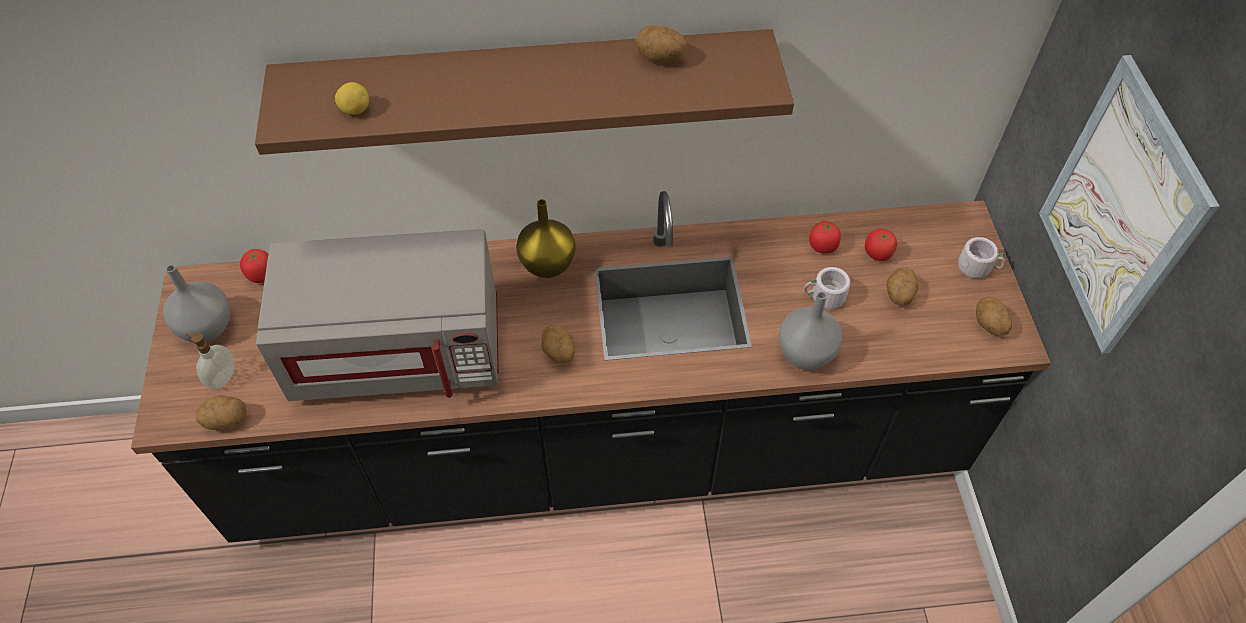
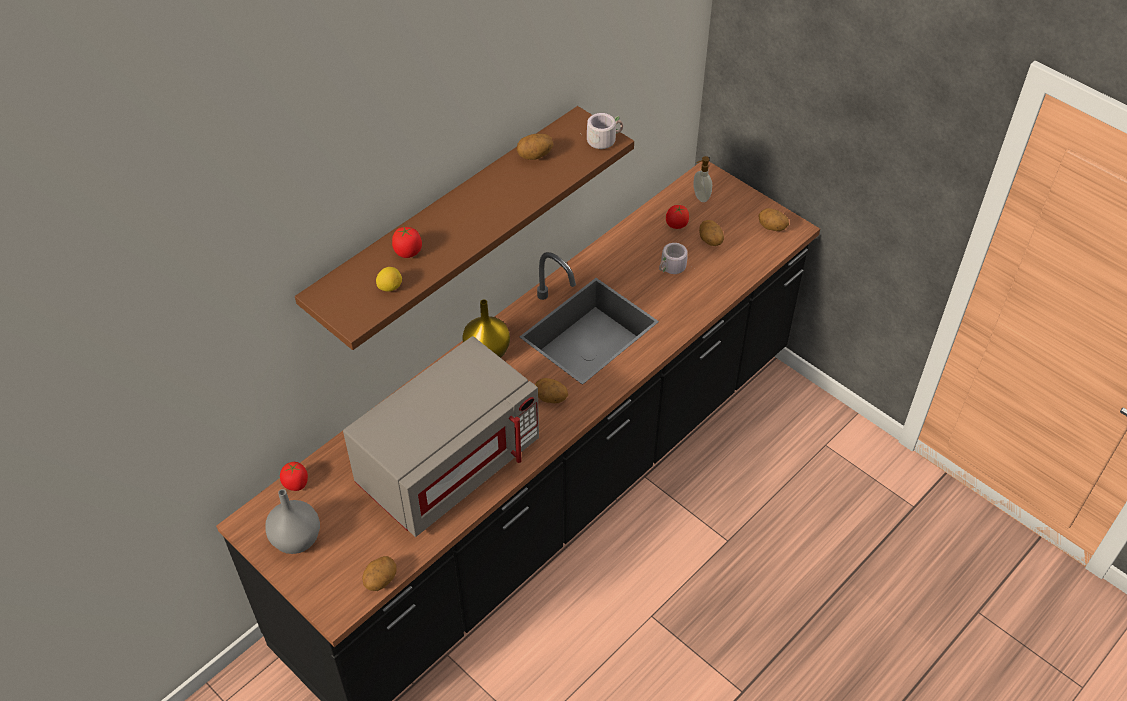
camera: 40 degrees left, 5 degrees down
(222, 377) = (345, 560): soap dispenser -> soap dispenser (700, 197)
(805, 354) = (692, 306): grey vase -> none
(822, 247) = (642, 239): tomato -> tomato (408, 252)
(978, 266) = (736, 198): grey mug -> grey mug (603, 139)
(1120, 210) = (827, 109): picture -> none

